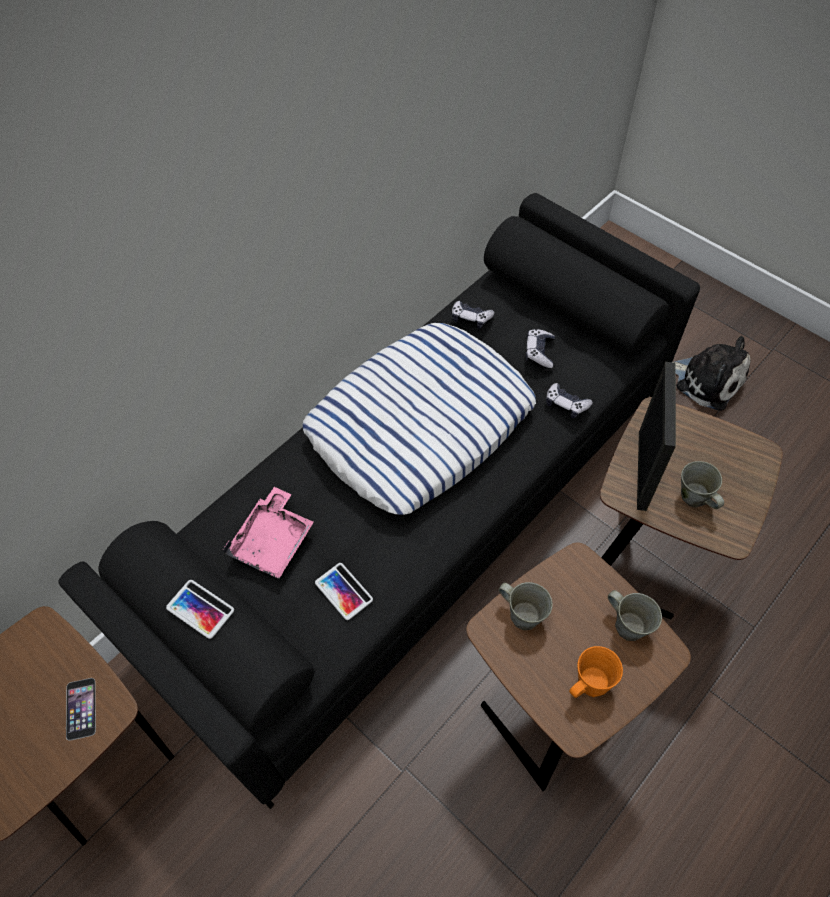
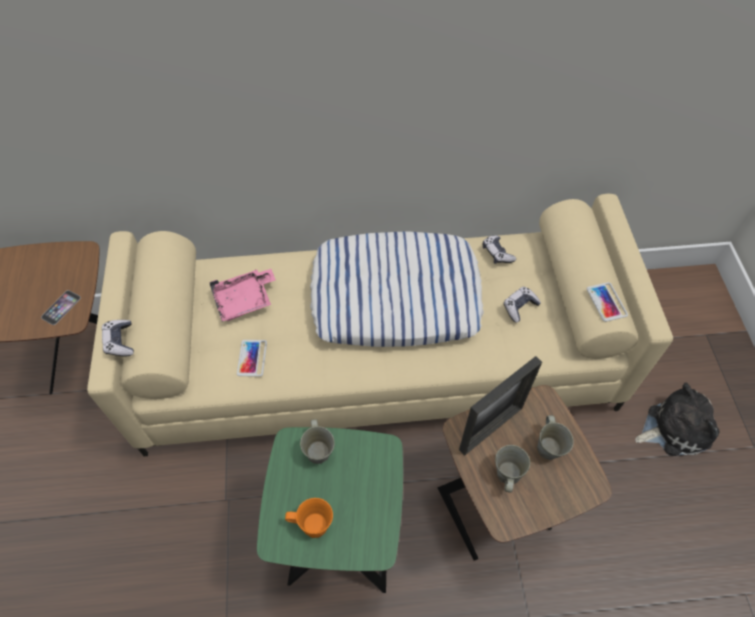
camera: 40 degrees right, 0 degrees up
(200, 609) = (153, 300): phone -> phone (606, 302)
(417, 515) = (379, 362): black sofa -> beige sofa
(549, 709) = (340, 543): brown side table -> green side table
(566, 404) = (502, 353): game controller -> game controller (120, 341)
(628, 625) = (373, 512): grey mug -> grey mug (548, 447)
(706, 379) = (674, 428): plush toy -> plush toy turned 90 degrees counterclockwise

